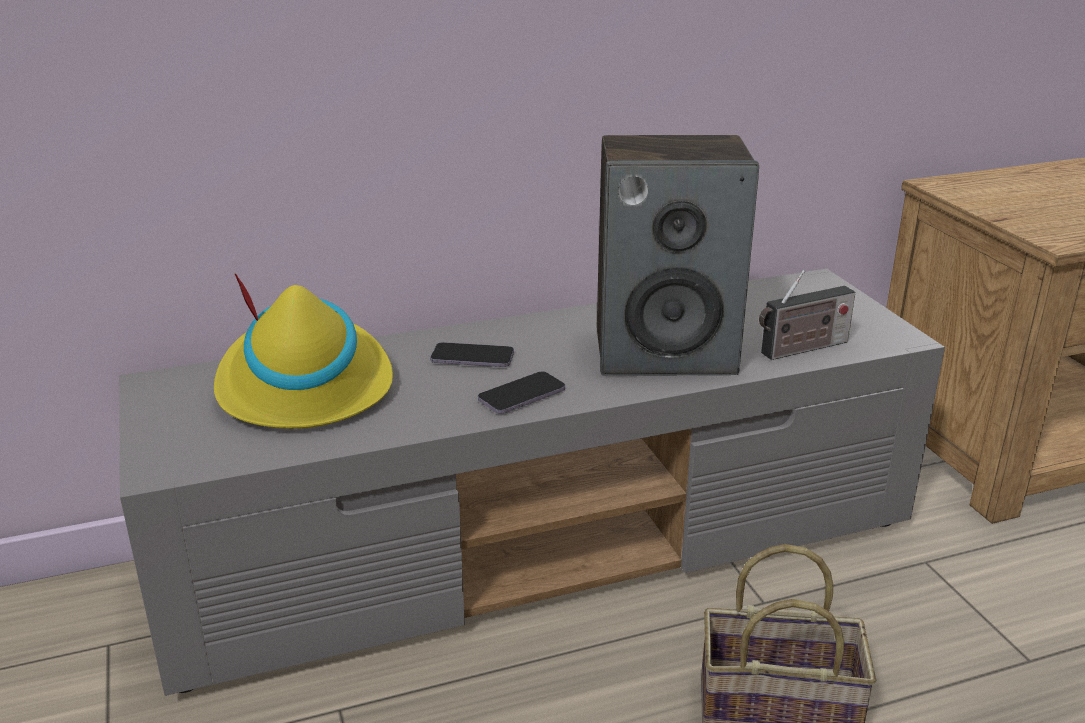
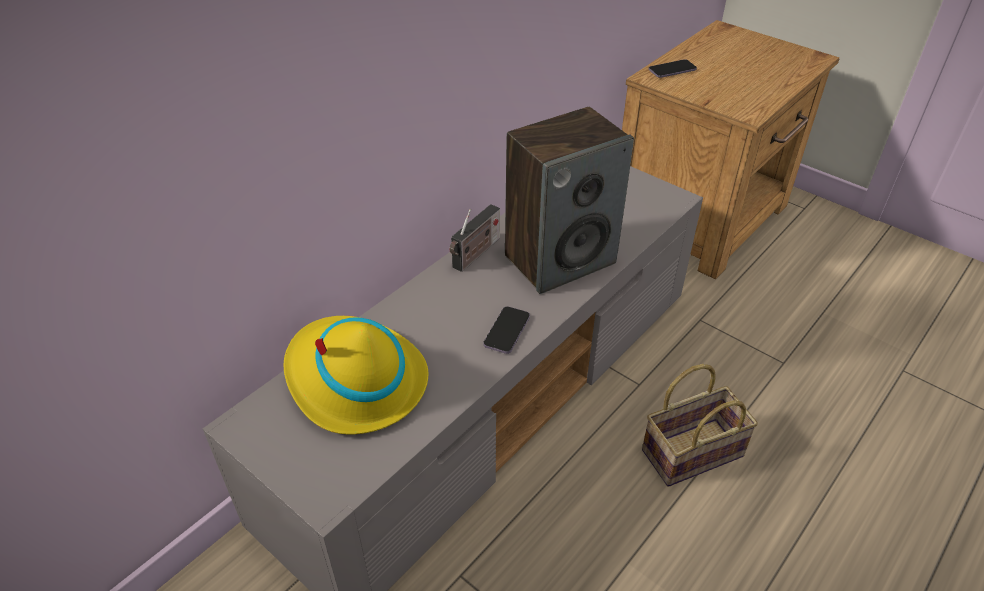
camera: 30 degrees left, 15 degrees up
(472, 358) = (446, 310): phone -> phone (672, 70)
(801, 349) = (632, 227): radio -> radio (475, 255)

